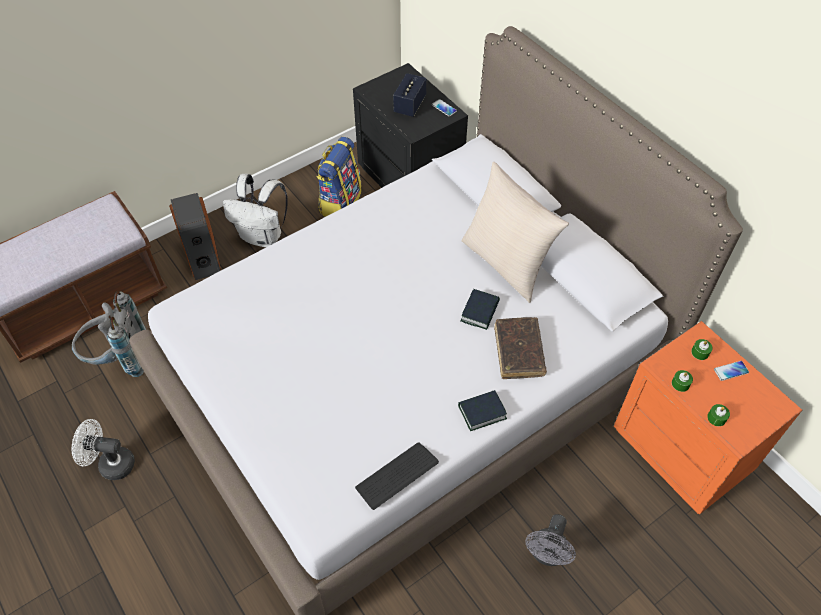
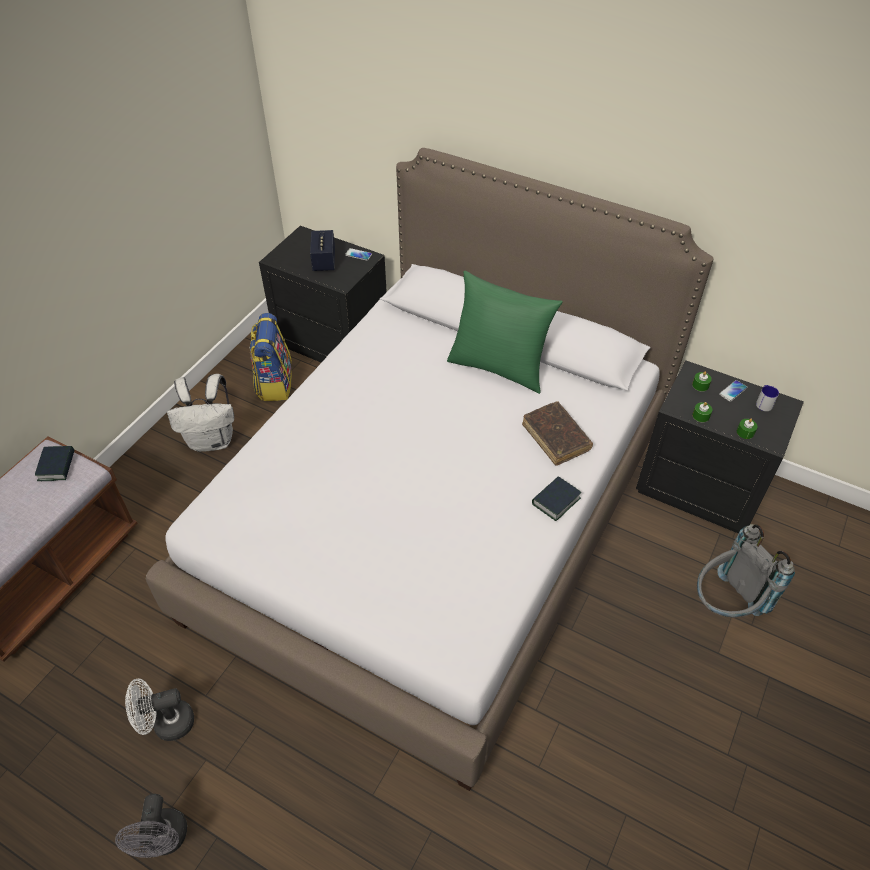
camera: 25 degrees left, 5 degrees down
(118, 359) = (117, 615): grey backpack -> grey backpack (725, 605)
(203, 257) = (158, 481): speaker -> none
(396, 476) = (513, 587): keyboard -> none
(480, 312) = (501, 416): book -> book (57, 466)
(506, 263) = (499, 367): beige pillow -> green pillow
(547, 554) = (641, 622): grey fan -> grey fan (164, 841)
(682, 450) = (699, 487): orange nightstand -> black nightstand
(756, 395) = (763, 402): none -> mug

